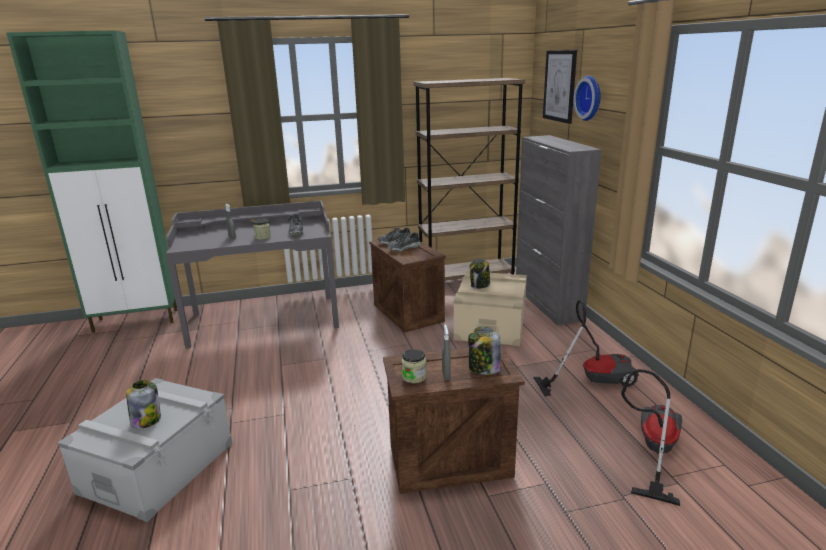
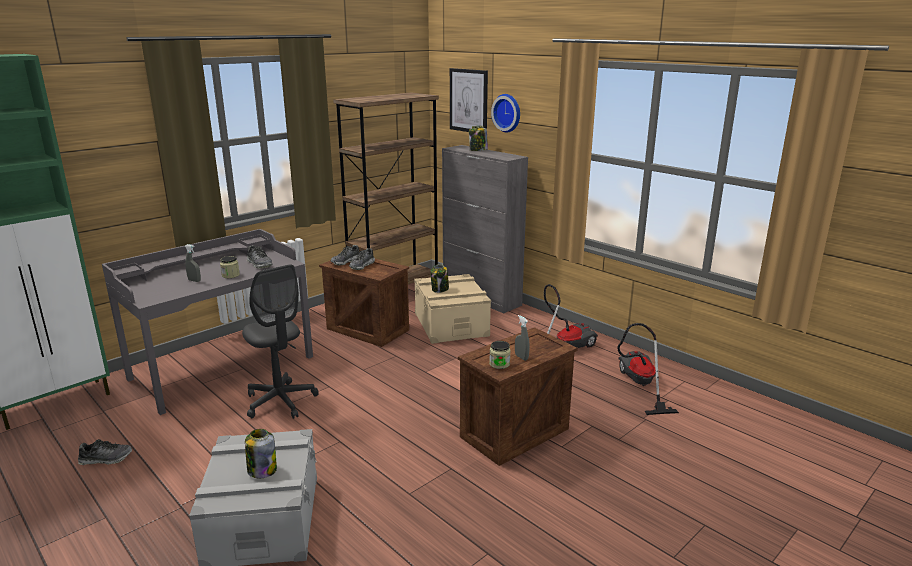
camera: 30 degrees left, 0 degrees up
(119, 374) = (106, 459): none -> shoe
(275, 361) = (280, 401): none -> grey office chair
(483, 369) = (541, 346): jar -> jar (478, 150)

